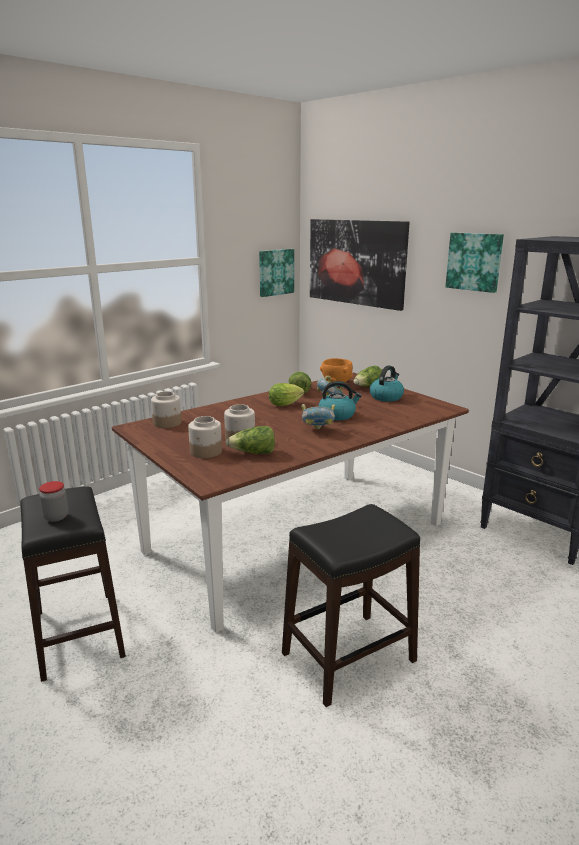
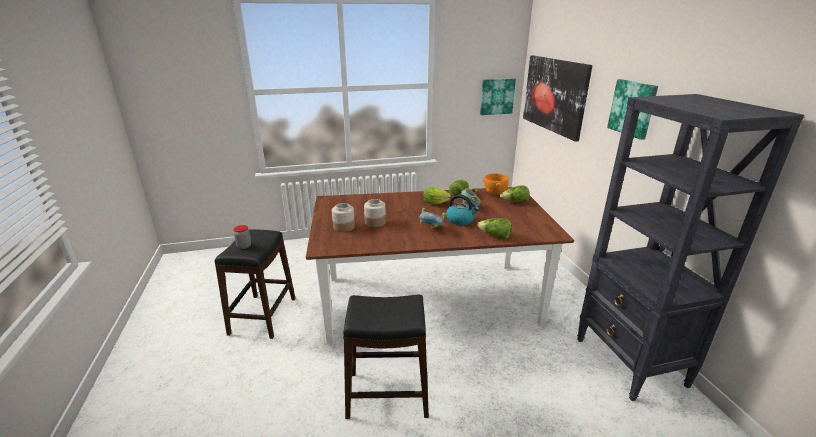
camera: 30 degrees right, 5 degrees up
(167, 423) = (348, 201): jar -> none
(253, 453) = (369, 235): lettuce -> lettuce (495, 236)
(386, 397) = (518, 213): kettle -> none

